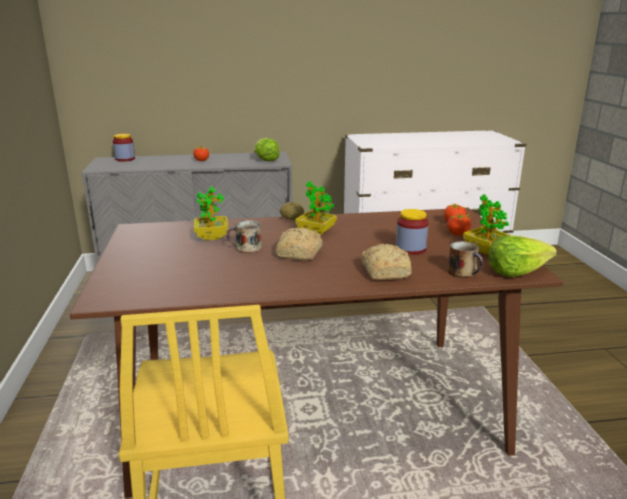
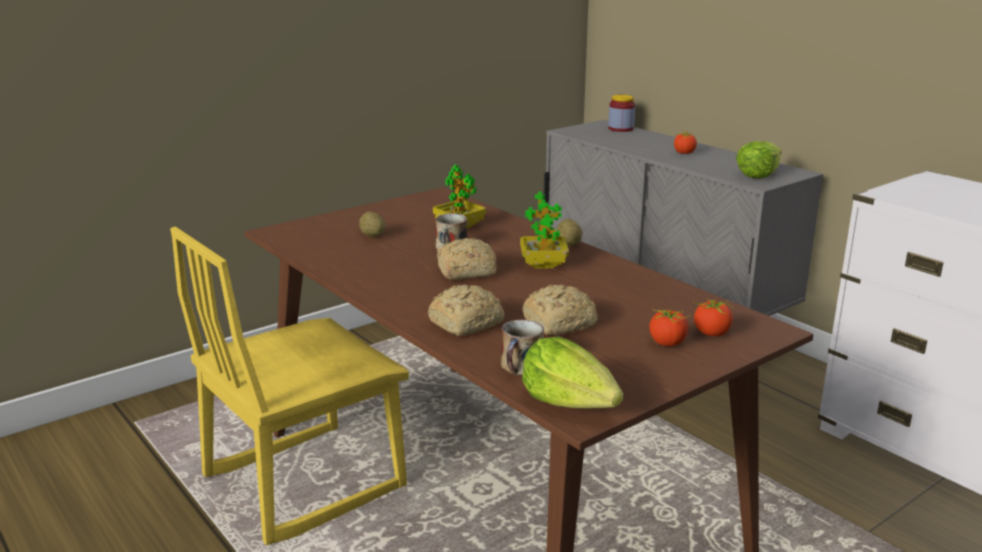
camera: 60 degrees right, 0 degrees up
(181, 266) = (372, 236): none -> potato
(410, 249) = (561, 323): jar -> bread
(485, 250) = (626, 370): potted plant -> none

